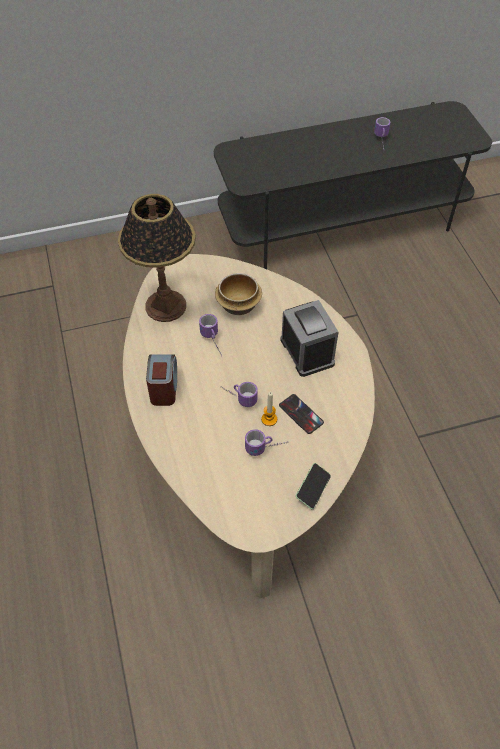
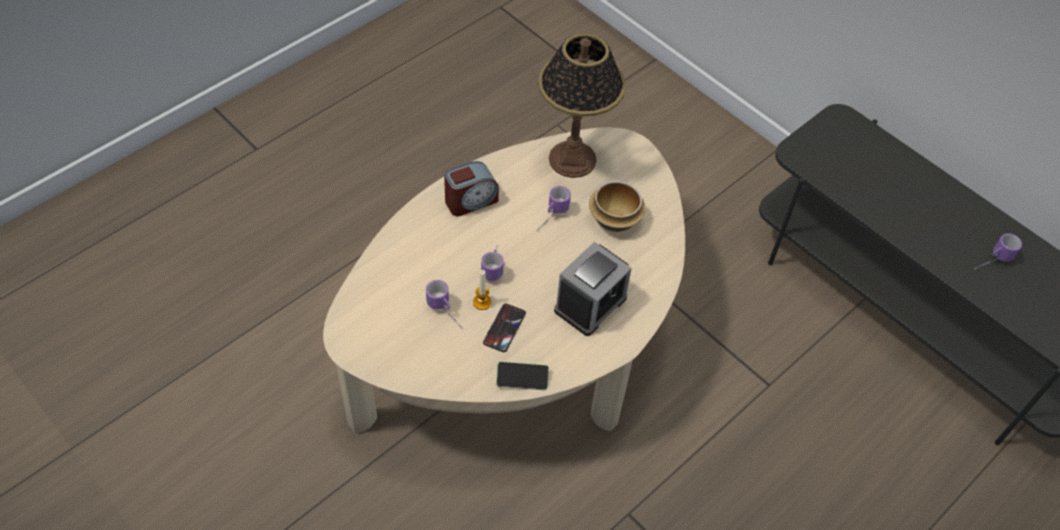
camera: 60 degrees right, 0 degrees up
(313, 489) = (418, 371): phone -> phone (522, 379)

